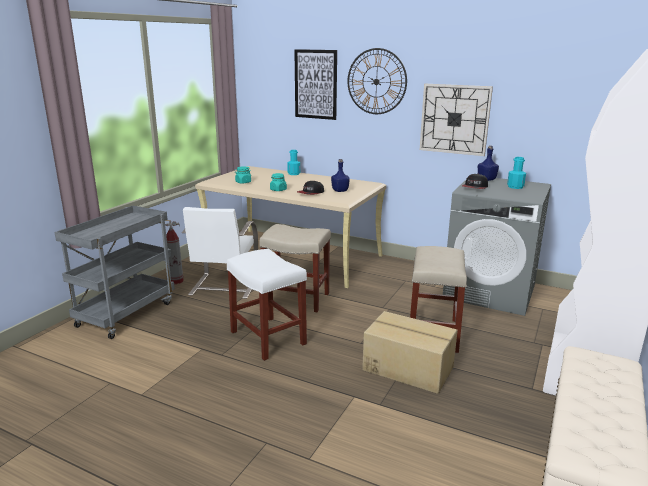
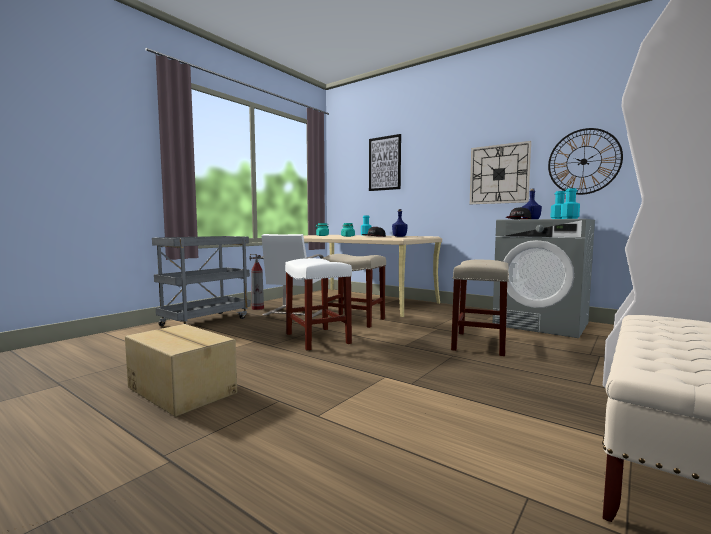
camera: 10 degrees right, 15 degrees down
(376, 81) = (432, 153): wall clock -> wall clock (583, 161)
(408, 368) = (448, 362): cardboard box -> cardboard box (183, 390)
(526, 195) = (569, 218): none -> turquoise bottle

